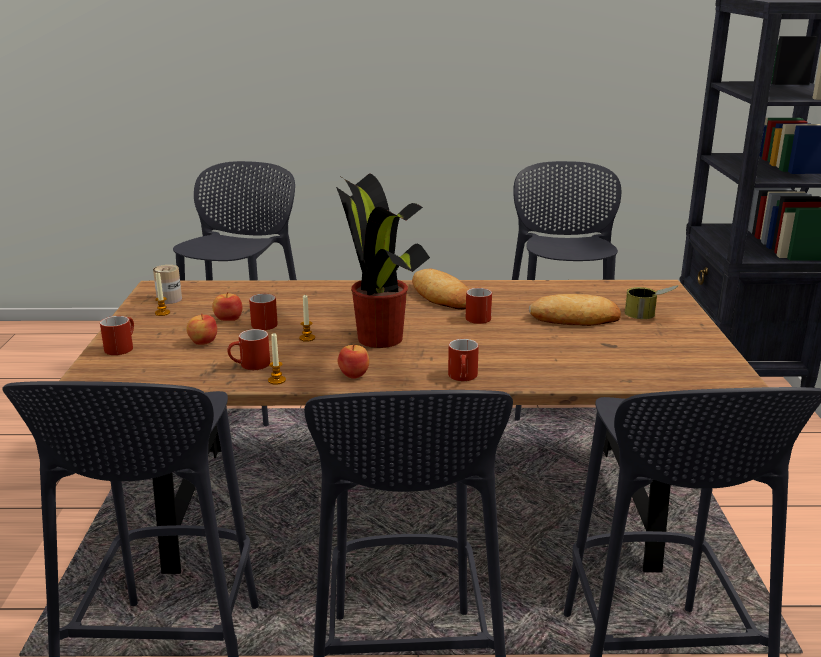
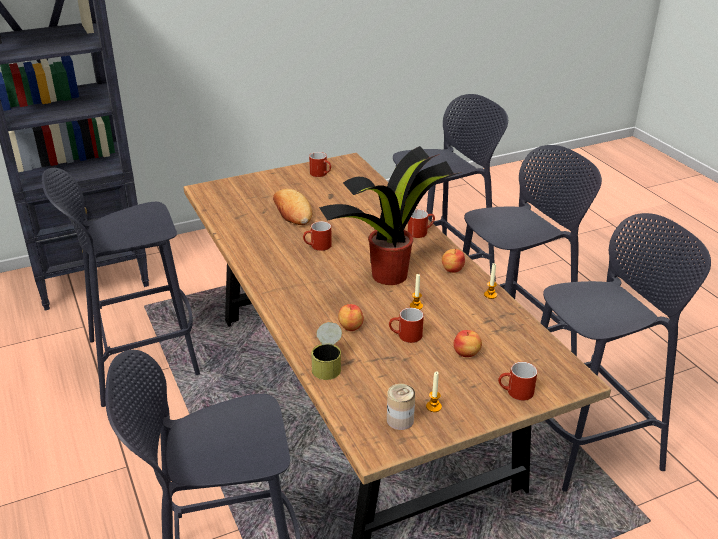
camera: 115 degrees left, 10 degrees up
(228, 318) = (413, 360): apple -> apple (350, 327)
(250, 366) = (482, 314): red mug -> red mug (321, 174)
(441, 296) = (284, 270): bread -> none
(648, 315) = (269, 189): can -> can (328, 364)

